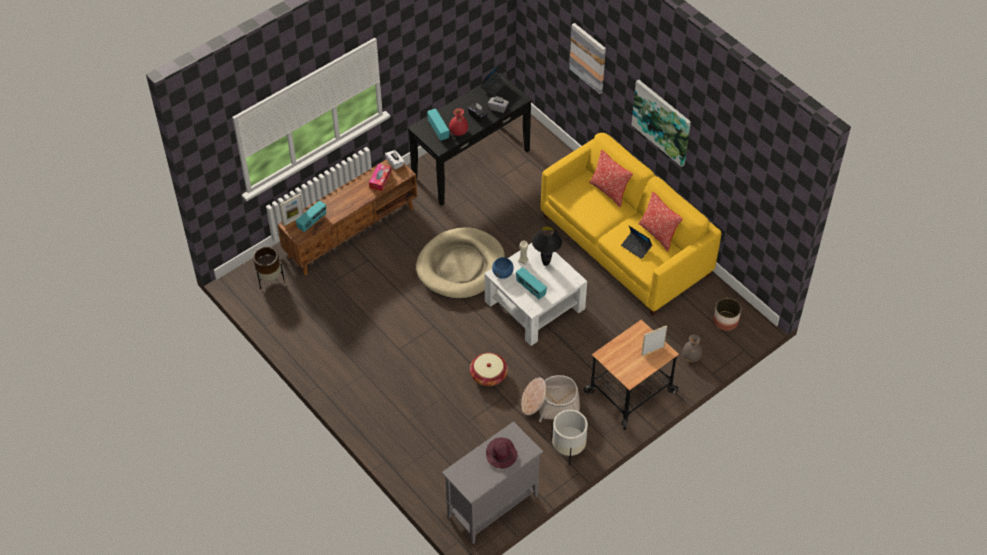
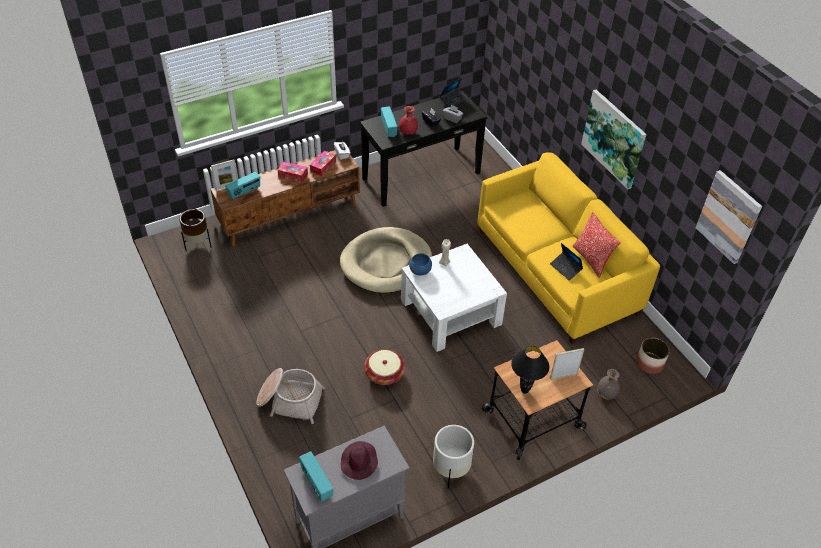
camera: 10 degrees right, 5 degrees down
(353, 195) = (293, 175): none -> tissue box
(530, 289) = (445, 291): radio -> radio (316, 483)
(546, 263) = (467, 268): black table lamp -> black table lamp (525, 390)
(551, 404) = (443, 417): basket -> basket (290, 400)
(588, 57) = (548, 72): picture -> picture (728, 216)
(609, 191) = (547, 212): pillow -> none

